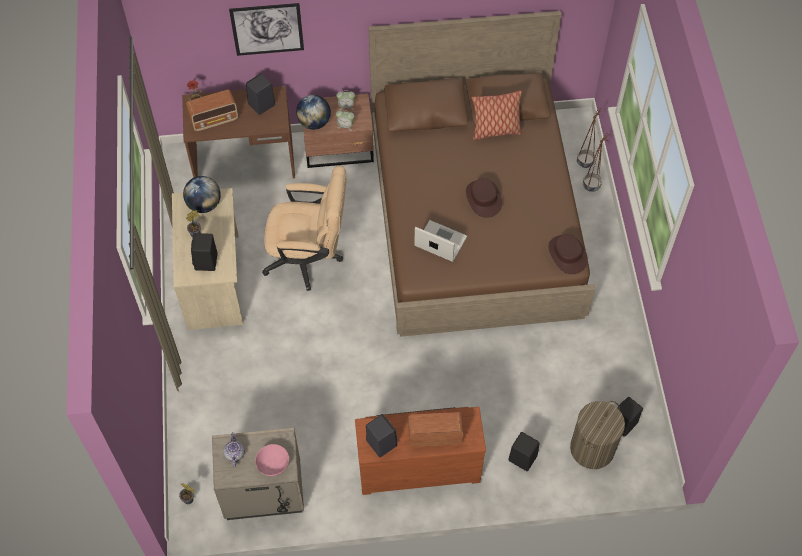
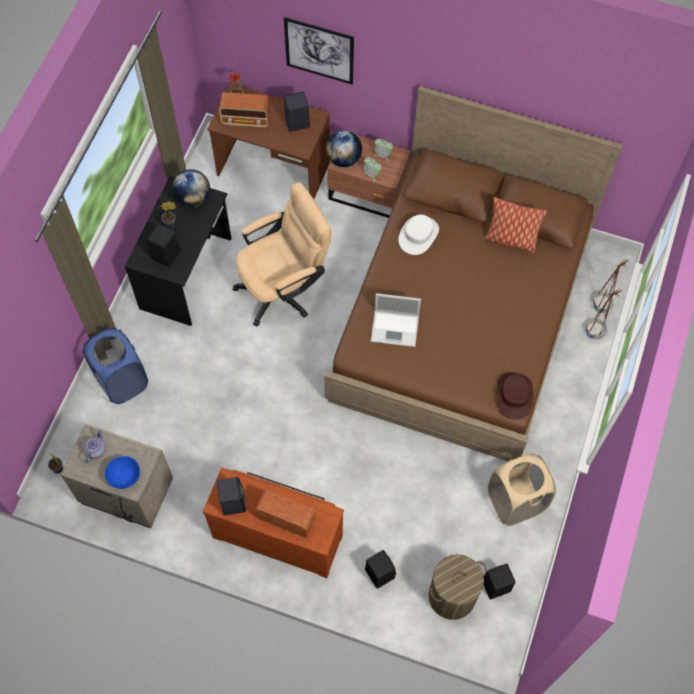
camera: 25 degrees right, 5 degrees up
(205, 398) = (121, 381): none -> blue laundry basket
(215, 281) = (187, 273): beige desk -> black desk
(273, 464) = (124, 476): pink bowl -> blue bowl
(309, 258) = (284, 288): beige office chair -> beige office chair turned 60 degrees counterclockwise
(416, 158) = (418, 235): none -> white hat
(439, 241) = (396, 328): laptop -> laptop turned 135 degrees clockwise
(483, 198) = (461, 303): brown hat -> none
(602, 349) = (515, 502): none -> beige laundry basket

